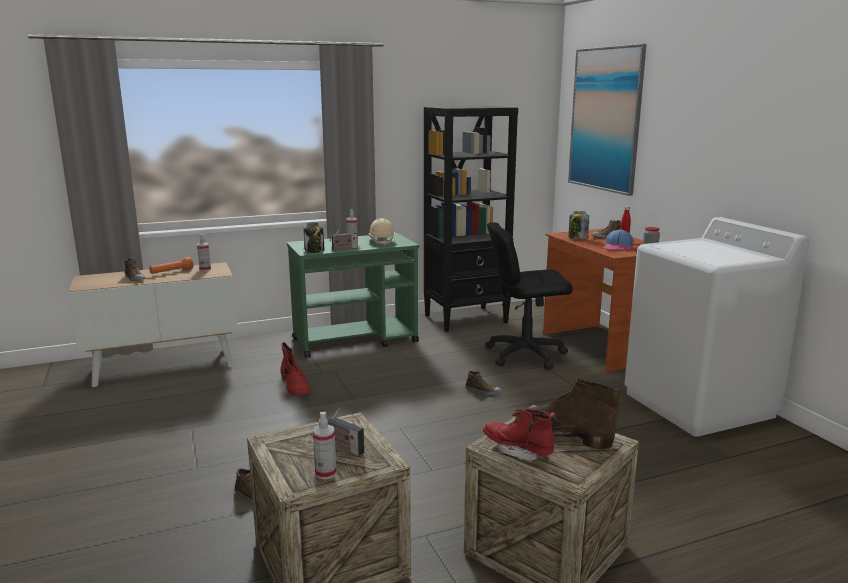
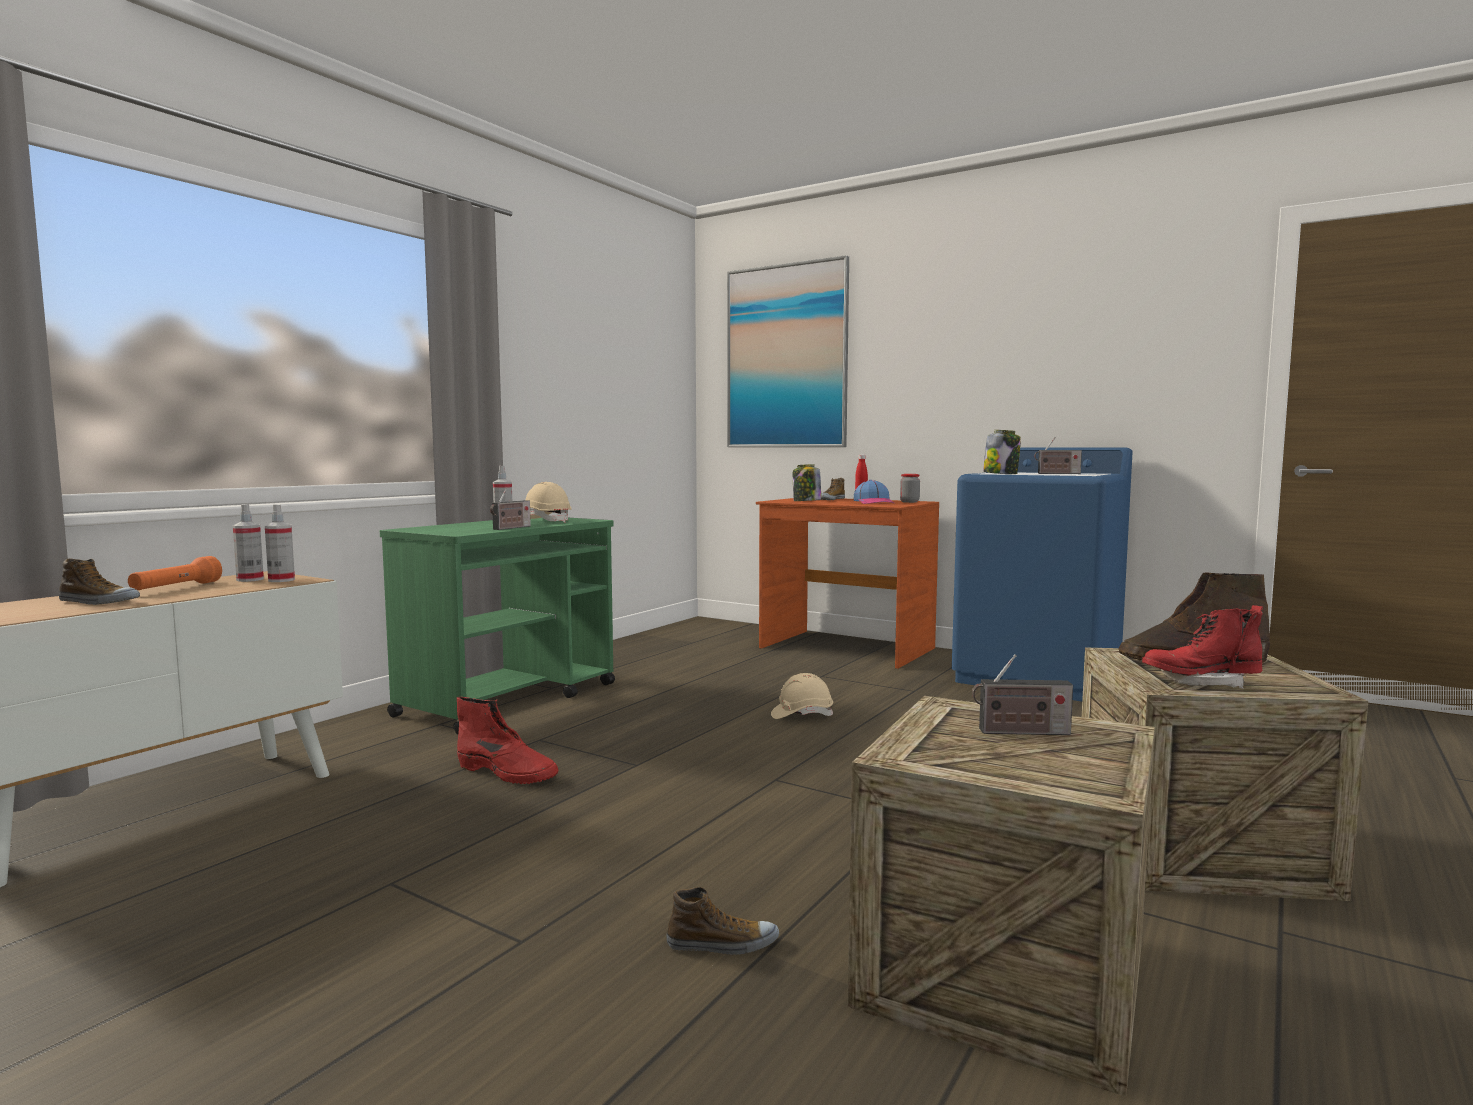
camera: 35 degrees left, 10 degrees down
(314, 251) = (466, 531): jar -> jar (1001, 474)
(325, 473) = (1092, 764): spray bottle -> spray bottle (281, 580)
(466, 319) = (634, 650): black bookcase -> none
(483, 391) = (801, 715): shoe -> beige hard hat
(525, 354) = (778, 670): black office chair -> none
(699, 405) = (1038, 677): white washing machine -> blue washing machine
(715, 254) = (1057, 473): none -> radio

